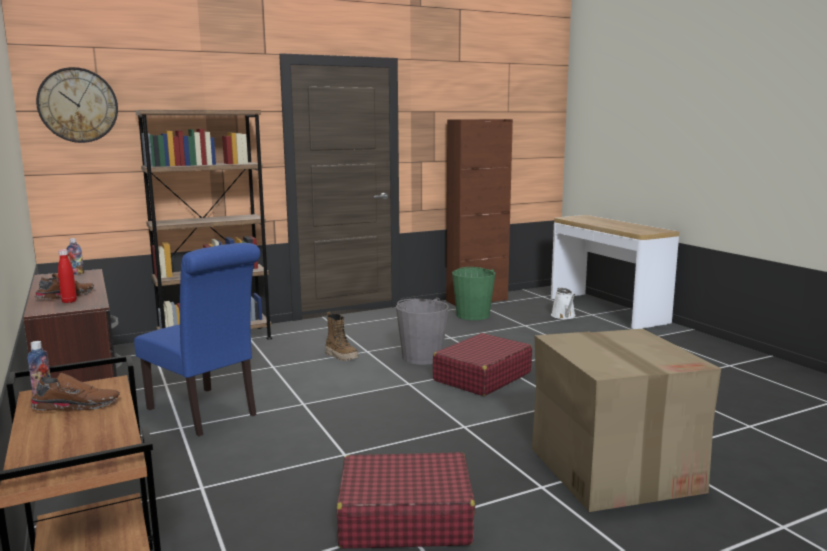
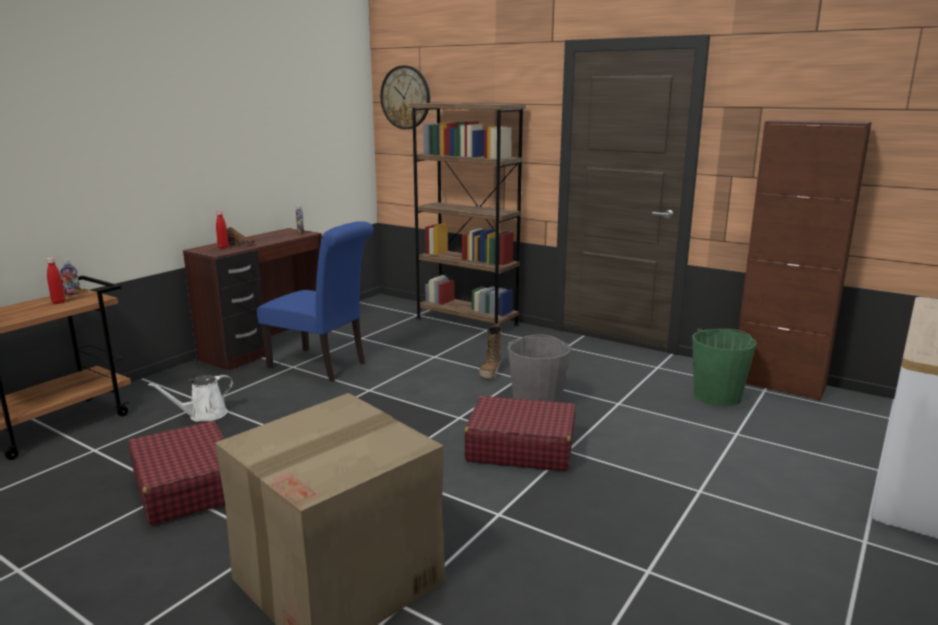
camera: 60 degrees right, 5 degrees up
(77, 405) = (58, 302): brown shoe -> red bottle
(206, 413) = (322, 366): blue chair -> blue chair turned 75 degrees counterclockwise
(564, 316) = (827, 451): white watering can -> white watering can (204, 415)

